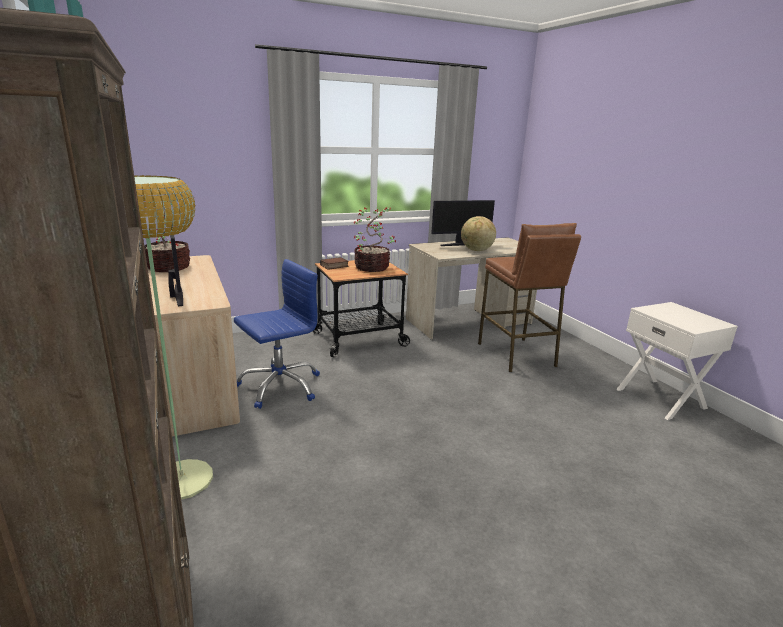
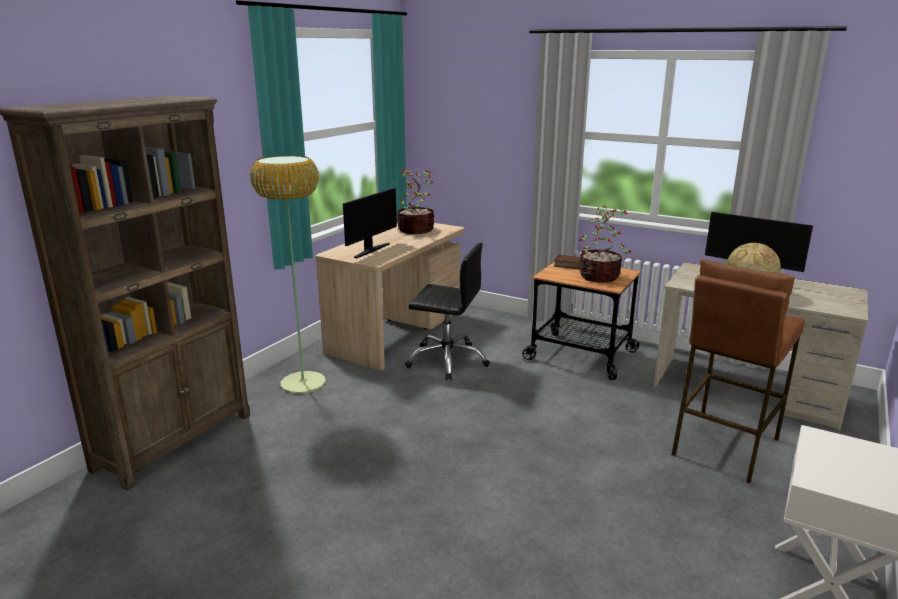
camera: 55 degrees right, 0 degrees up
(279, 386) = (447, 360): blue office chair -> black office chair

